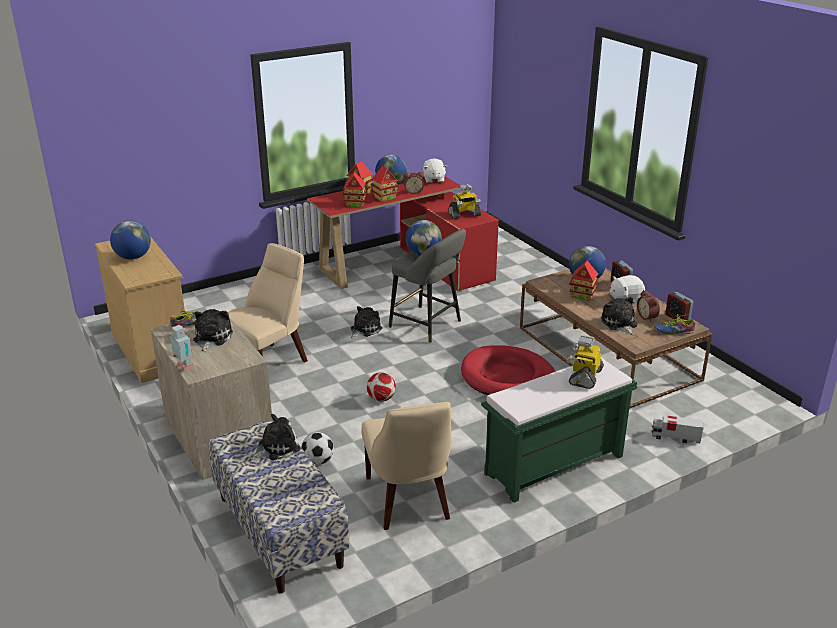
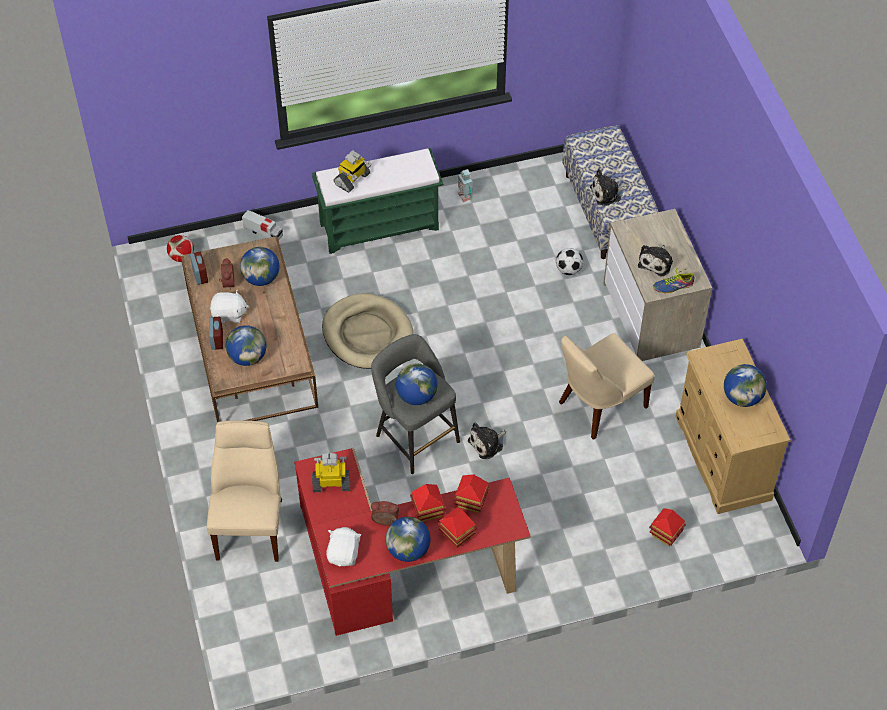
camera: 165 degrees left, 25 degrees up
(184, 367) = (678, 228): toy robot -> toy robot (465, 196)
(381, 399) = (497, 331): football -> football (182, 257)
(408, 501) = (505, 217): beige chair -> beige chair (251, 525)
(507, 377) = (367, 334): red dog bed -> beige dog bed
(582, 295) = (267, 330): toy house -> toy house (665, 534)
(619, 324) = (261, 278): plush toy -> globe
(673, 331) = (219, 257): shoe -> none

